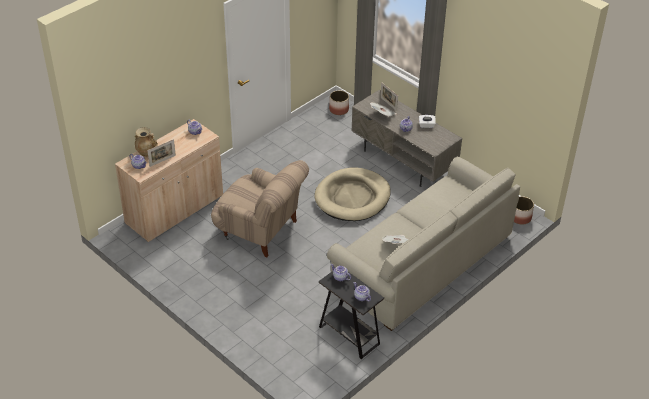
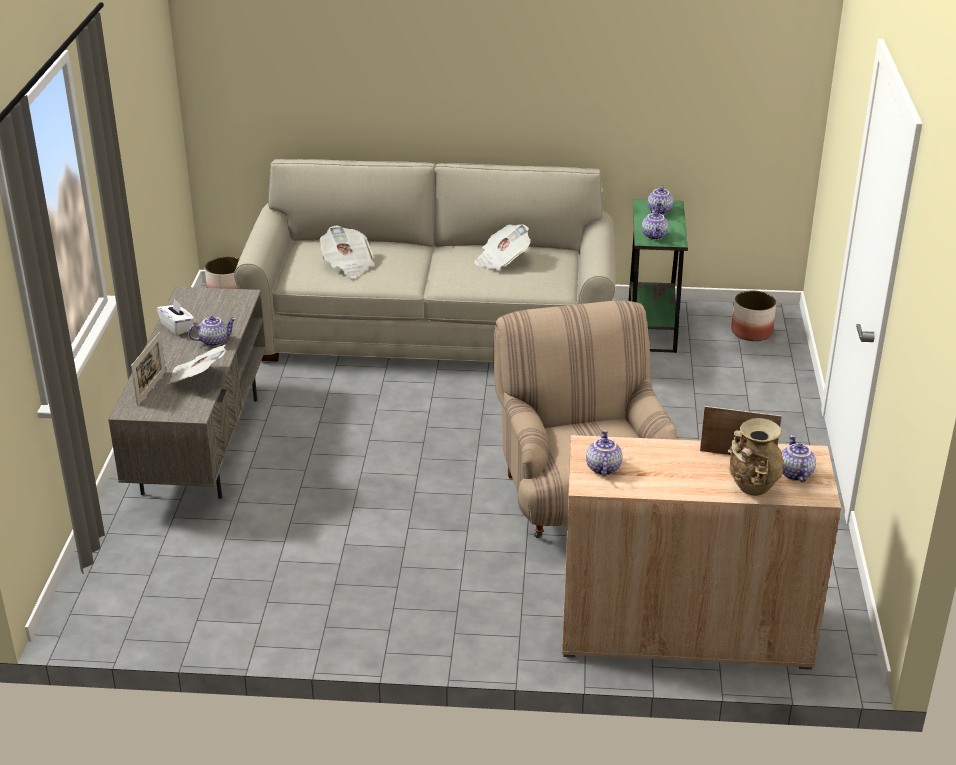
camera: 130 degrees left, 10 degrees down
(338, 110) = (106, 597): planter -> planter (752, 332)
(349, 335) = (651, 326): black side table -> green side table
(352, 197) = (371, 450): beige dog bed -> none
(442, 199) = (347, 265): none -> newspaper

